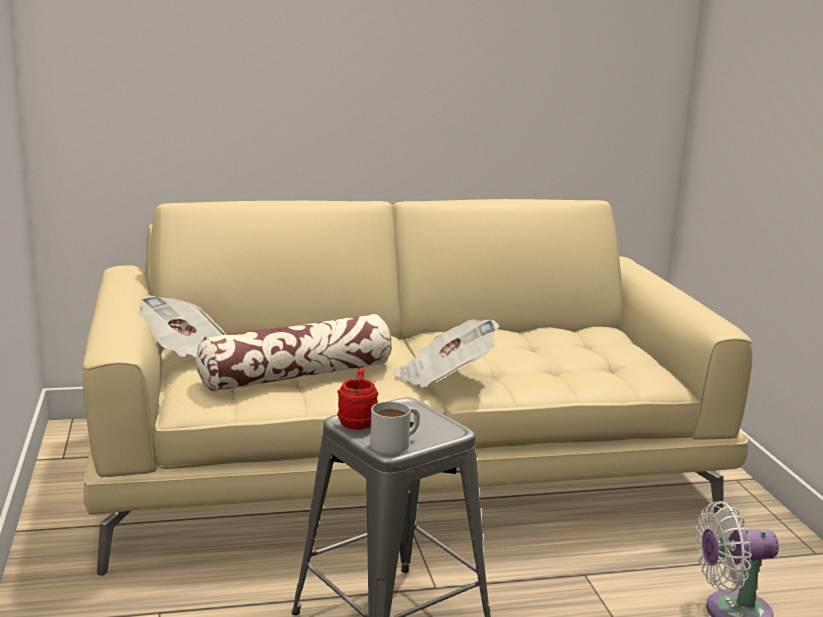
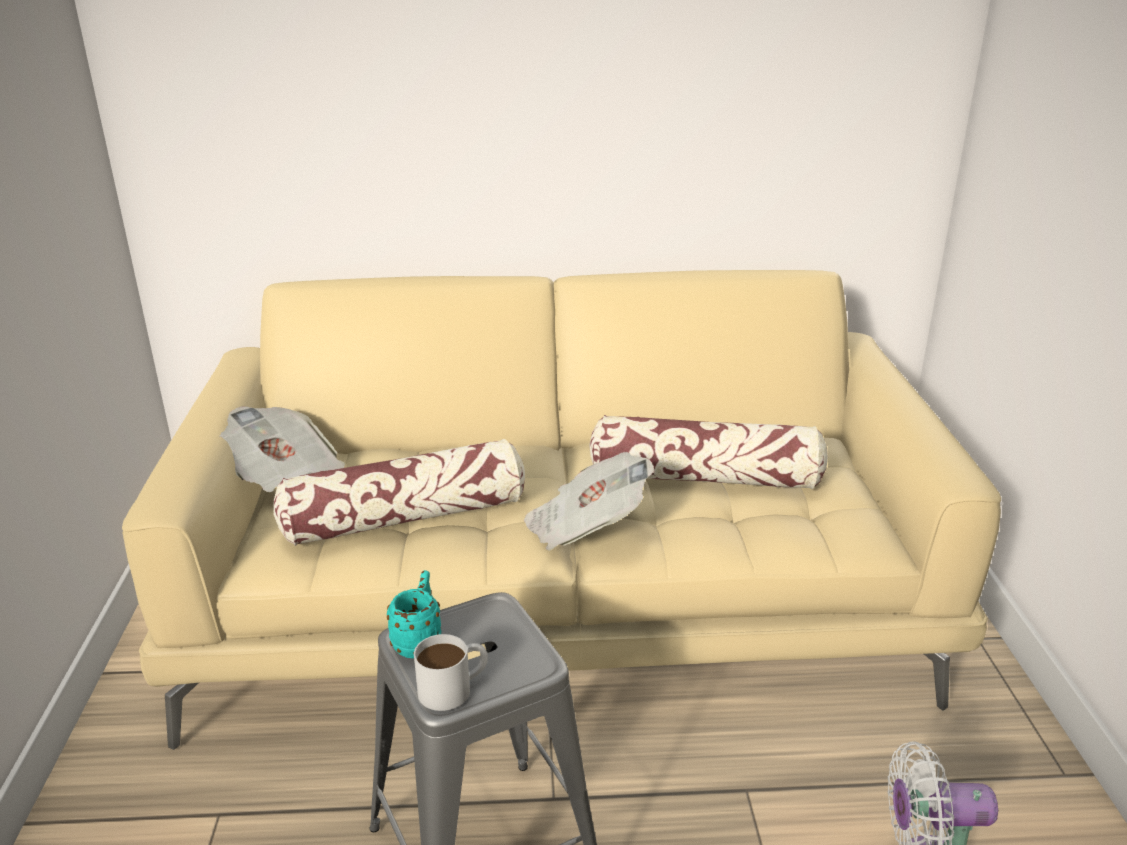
camera: 10 degrees right, 10 degrees up
(357, 421) = (419, 640): red mug -> turquoise mug
(525, 349) = (705, 477): none -> pillow

